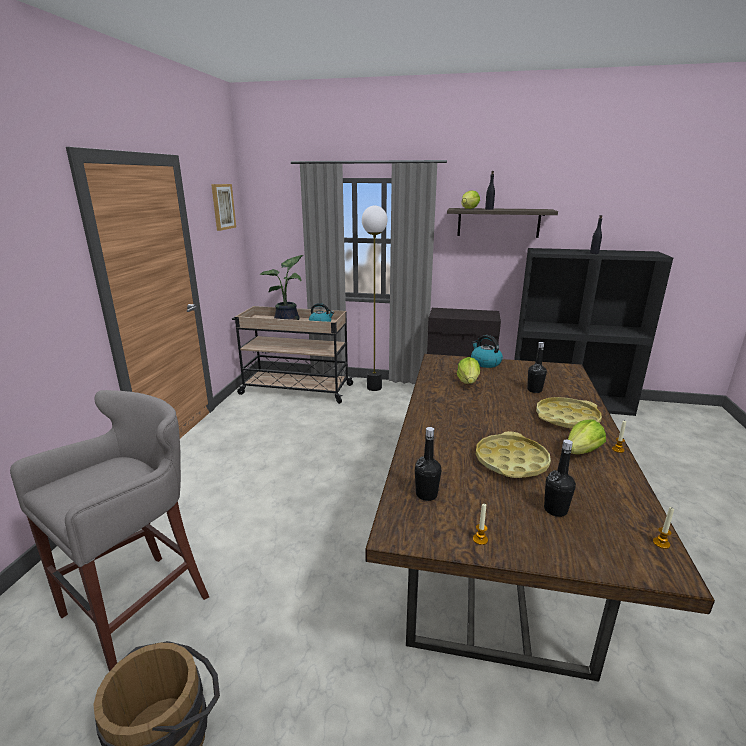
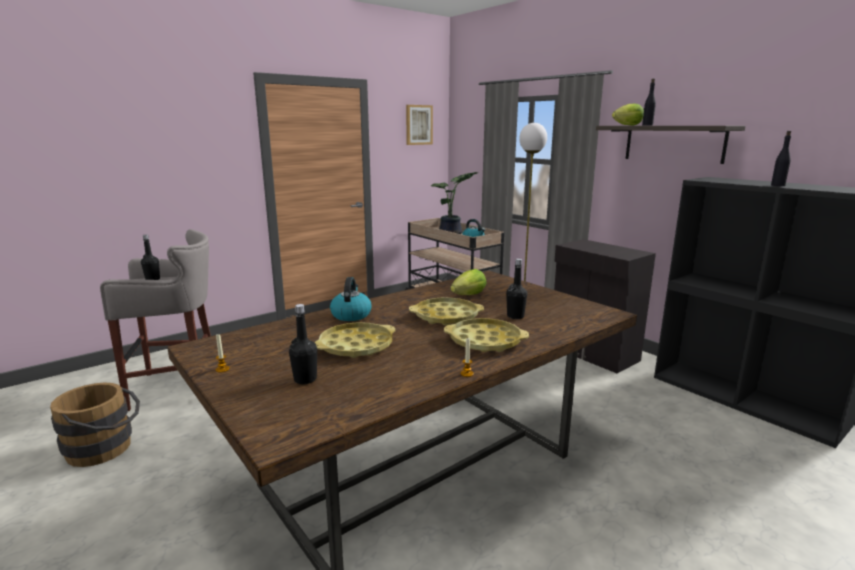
camera: 40 degrees right, 5 degrees down
(426, 495) = (256, 339): black bottle -> black bottle (152, 279)
(485, 363) = (525, 288): kettle -> kettle (351, 315)
(499, 407) = (446, 316): none -> yellow tray
(582, 452) = (429, 363): lettuce -> none
(661, 543) = (318, 428): candle -> none

